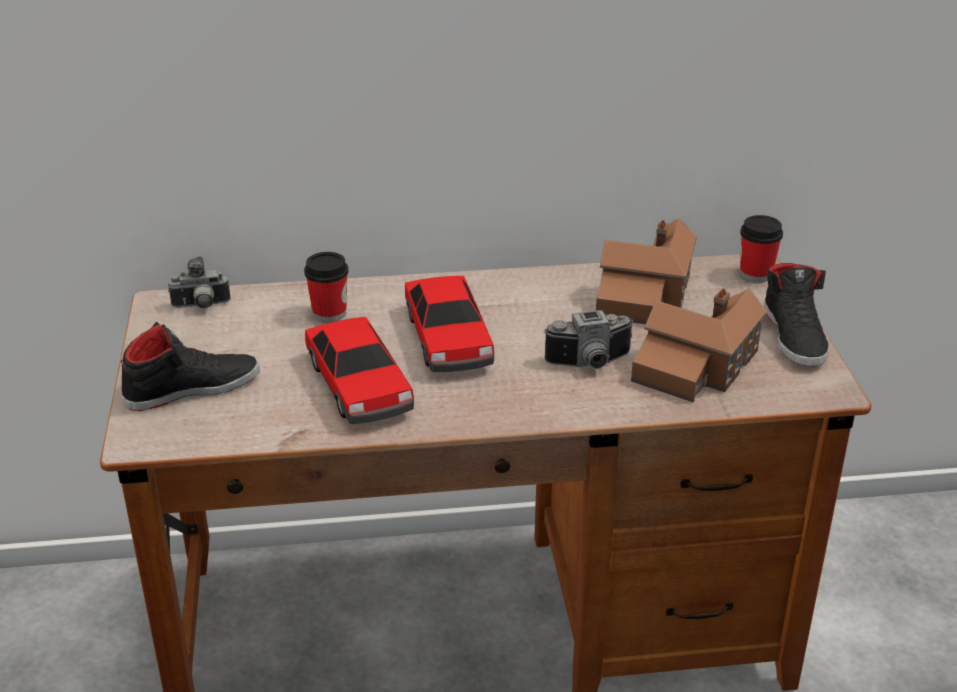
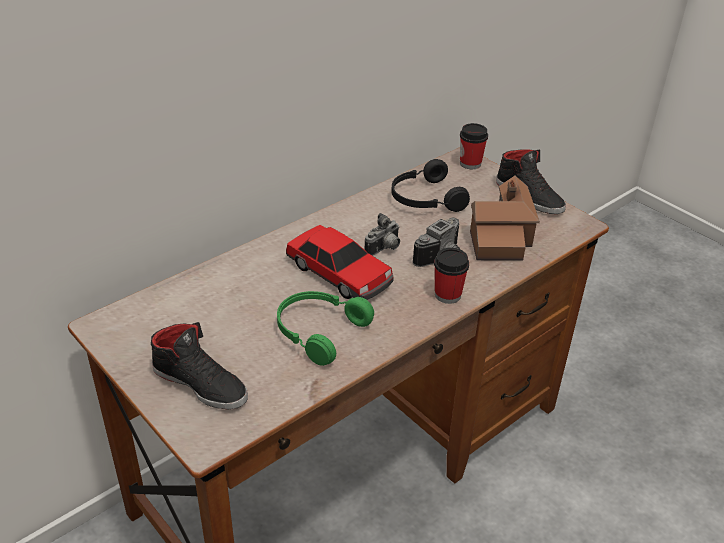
camera: 35 degrees left, 5 degrees up
(192, 388) = (200, 383): black shoe -> black shoe turned 90 degrees clockwise
(201, 306) = (136, 316): camera -> camera (384, 249)
(329, 313) = (239, 285): cup -> cup (447, 295)
(359, 386) = (318, 331): toy car -> green headphones
(645, 295) = (425, 199): toy house -> black headphones

